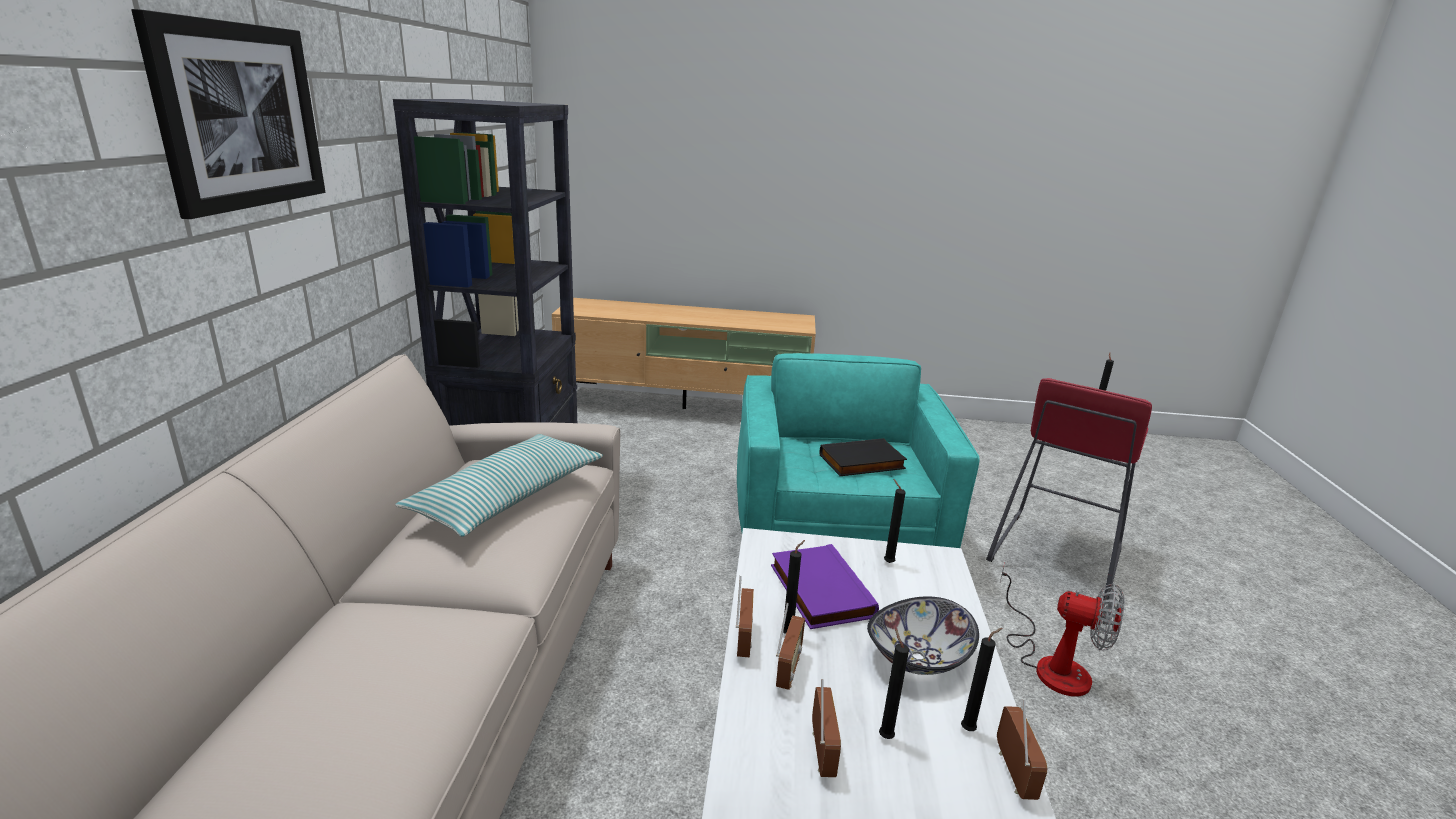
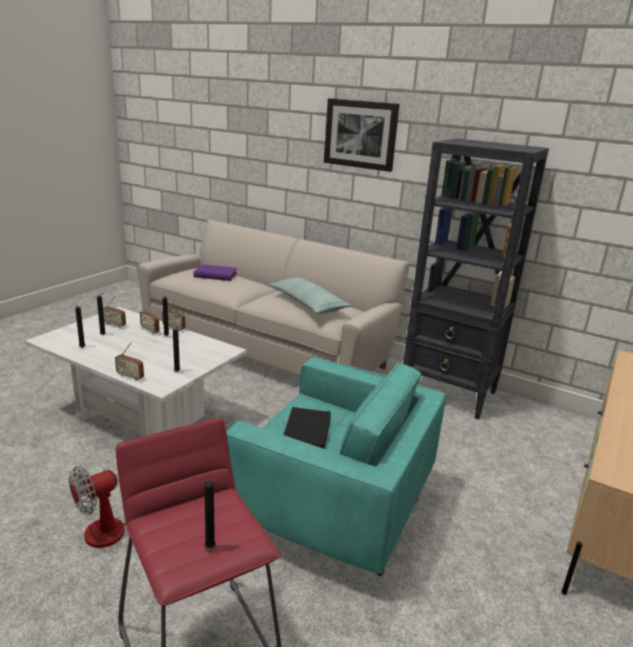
camera: 115 degrees right, 0 degrees up
(818, 591) = (181, 349): purple book -> purple book (216, 275)
(918, 658) = (119, 353): bowl -> none
(1013, 773) = (59, 347): radio -> radio (130, 377)

